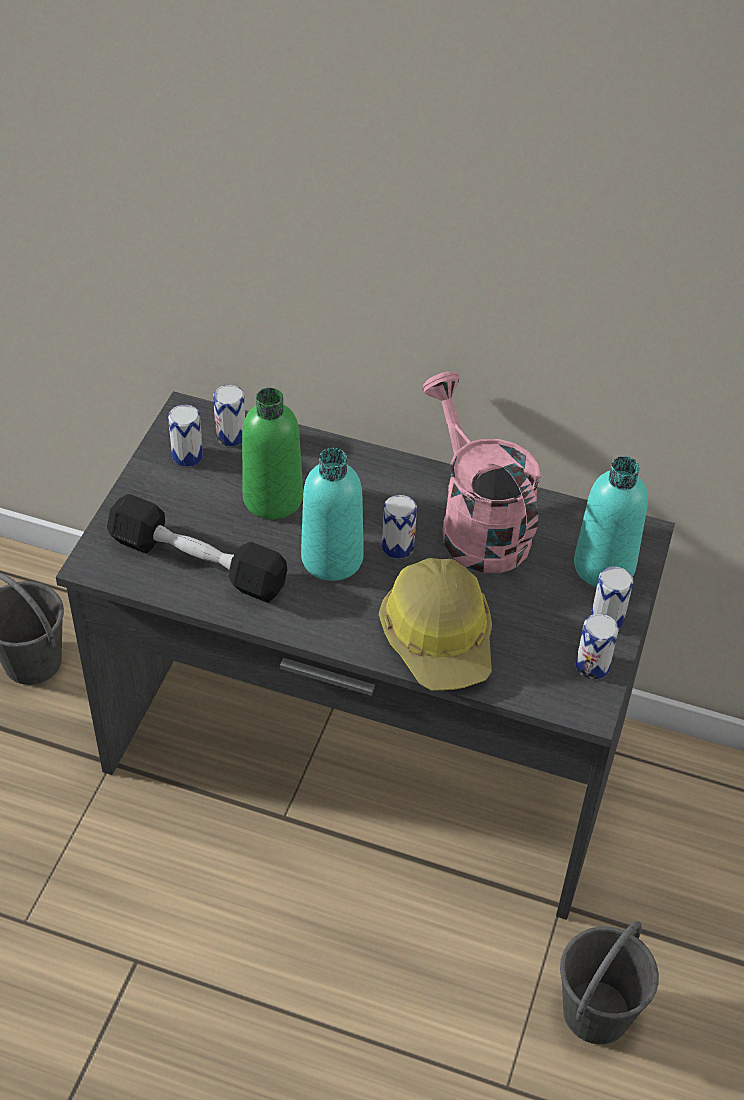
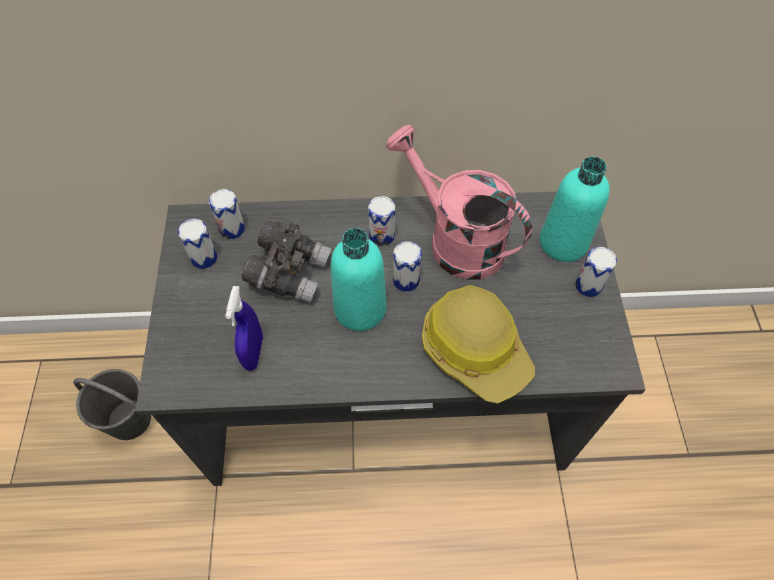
camera: 20 degrees left, 10 degrees up
(198, 563) = (253, 353): black dumbbell -> blue spray bottle
(273, 498) = (289, 272): green bottle -> grey binoculars
(592, 666) = (599, 330): can -> can (382, 236)
(597, 1011) = (612, 528): grey bucket -> none

